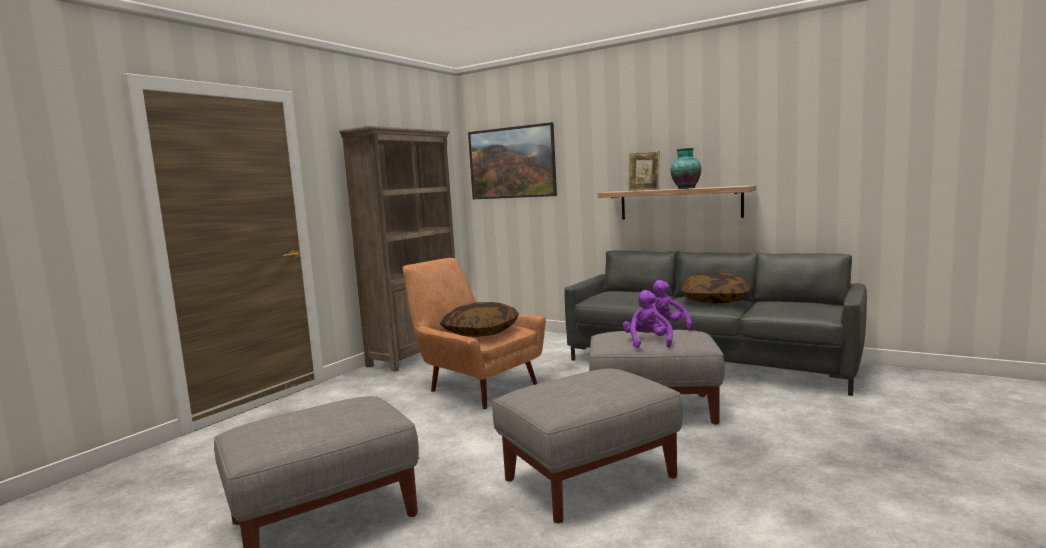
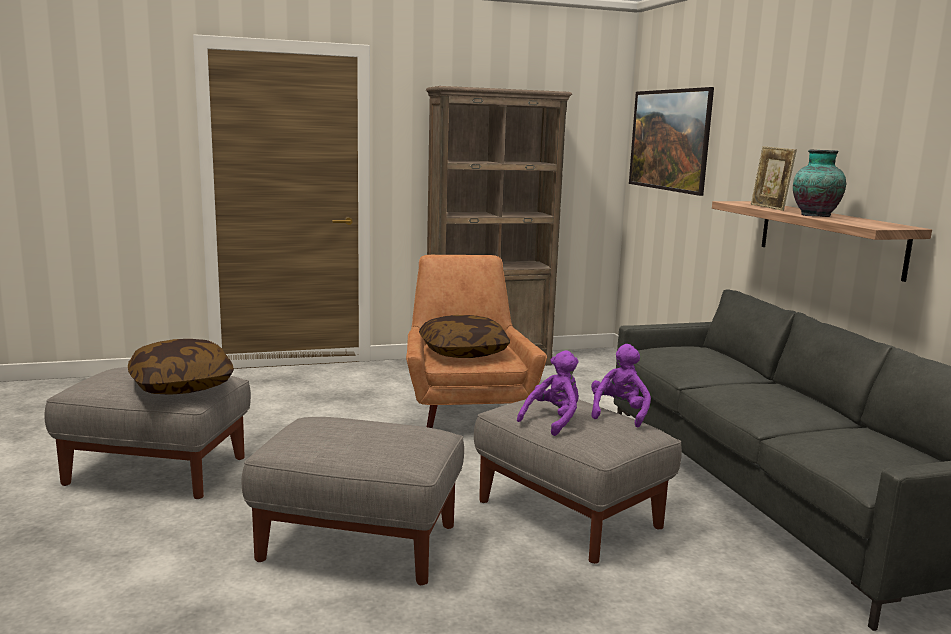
camera: 40 degrees right, 5 degrees up
(715, 300) = (784, 402): pillow -> pillow (182, 385)

